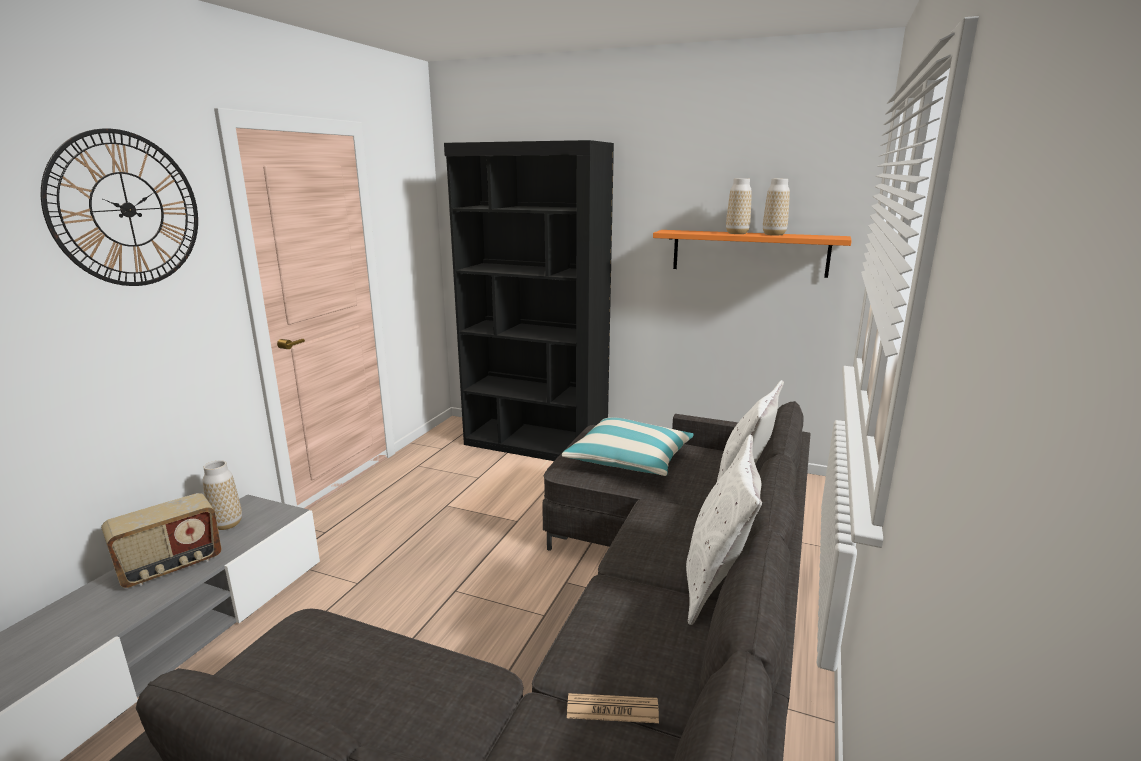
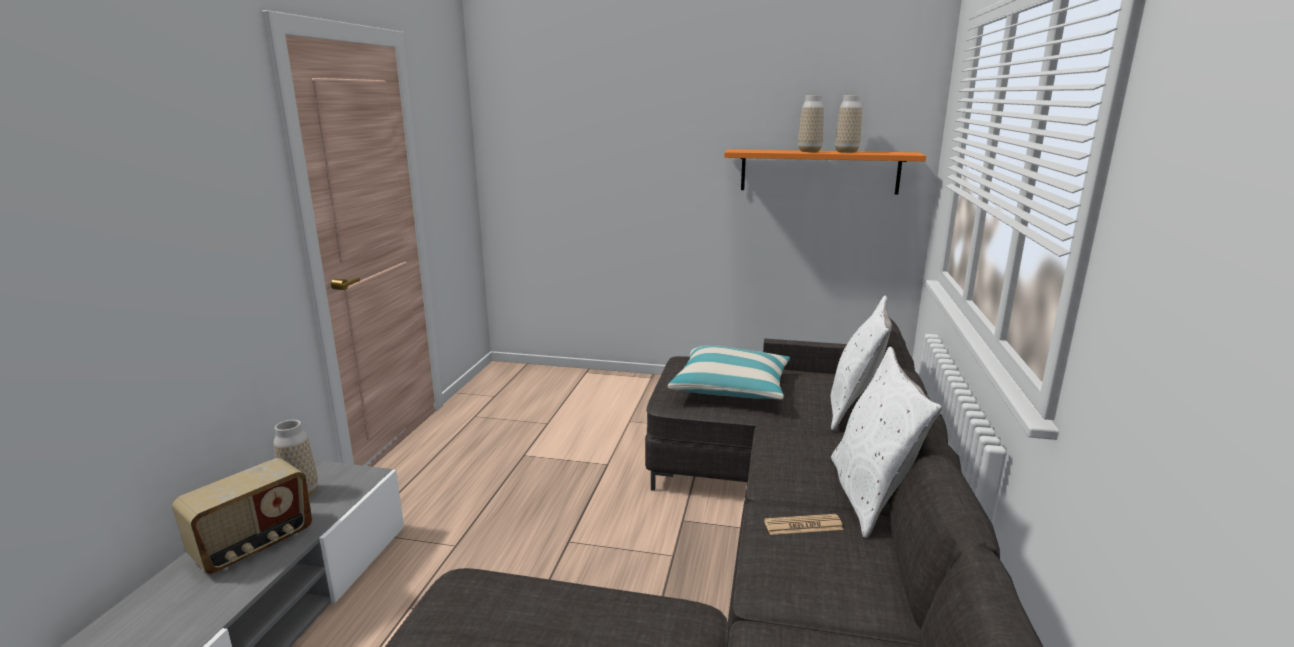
camera: 10 degrees left, 0 degrees up
(127, 209) = (181, 128): wall clock -> none
(535, 445) = (597, 385): black bookcase -> none
(612, 709) = (829, 625): newspaper -> newspaper (803, 525)

